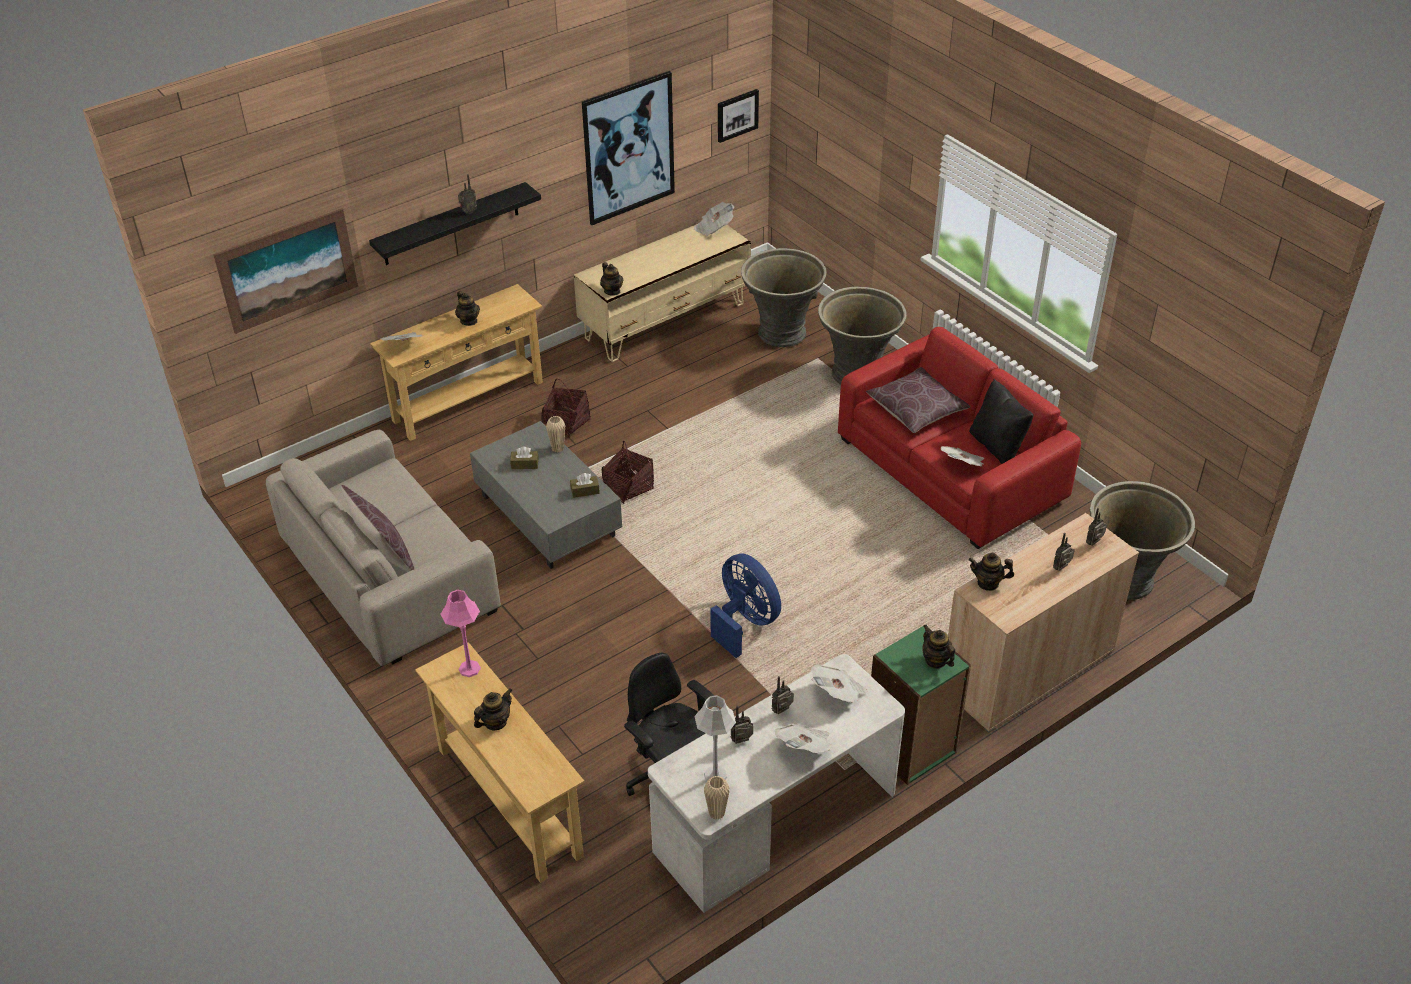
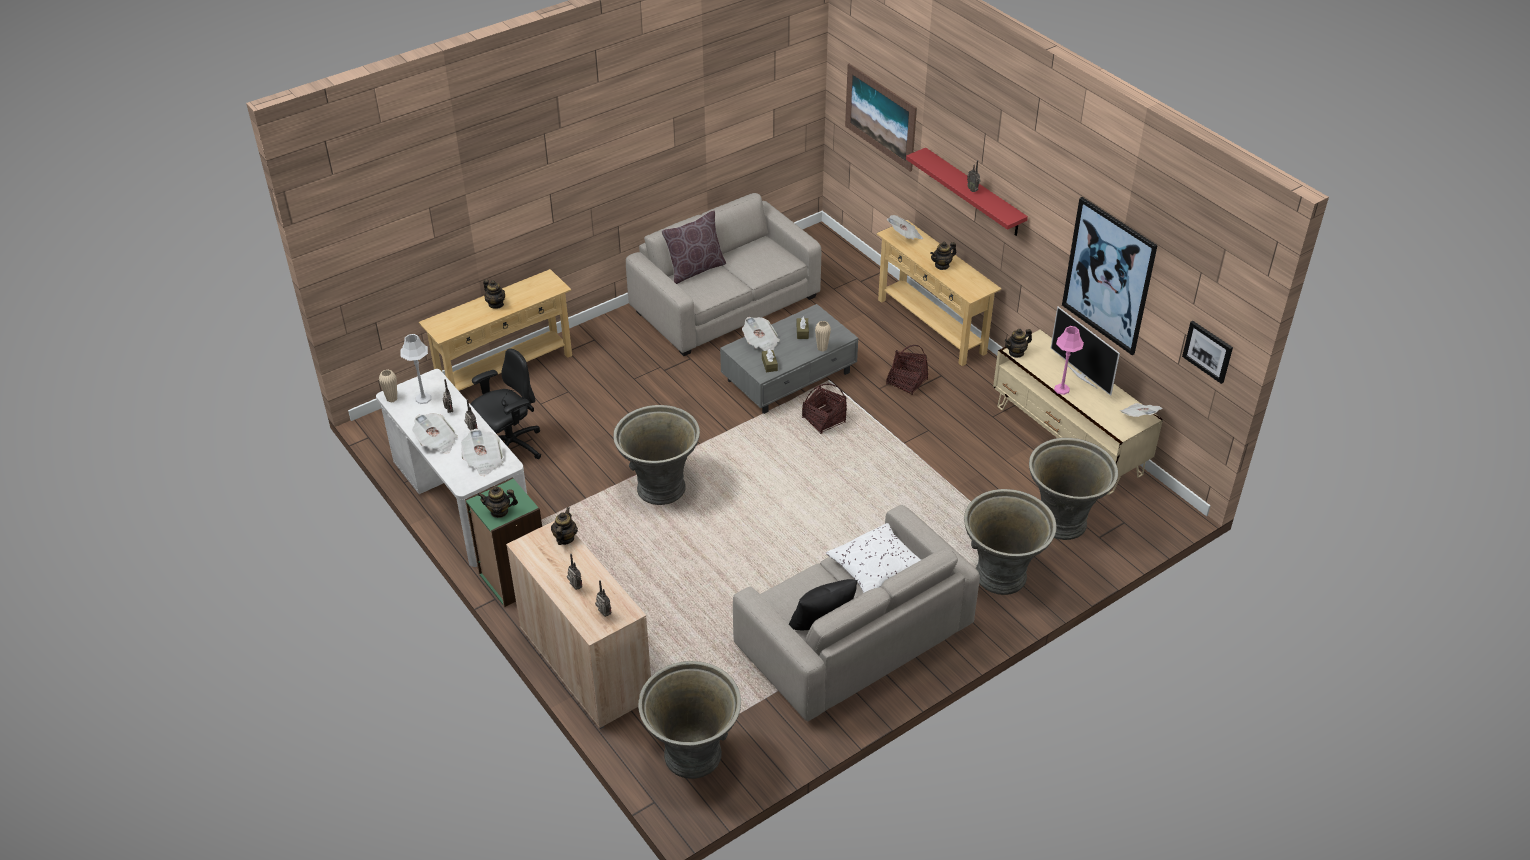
camera: 90 degrees right, 0 degrees up
(451, 224) = (973, 193): black shelf -> red shelf
(469, 669) = (545, 291): pink table lamp -> pink table lamp (1061, 389)
(651, 254) = (1082, 376): none -> television
(745, 622) = (660, 488): blue fan -> grey planter
(916, 410) = (876, 569): brown pillow -> white pillow
(936, 660) = (499, 511): teapot -> teapot turned 150 degrees counterclockwise
(950, 469) = (854, 637): red sofa -> beige sofa
(963, 465) = (792, 595): newspaper -> newspaper (761, 343)

